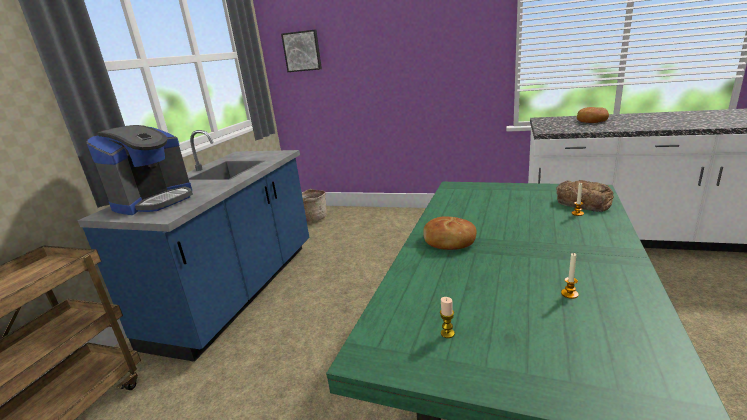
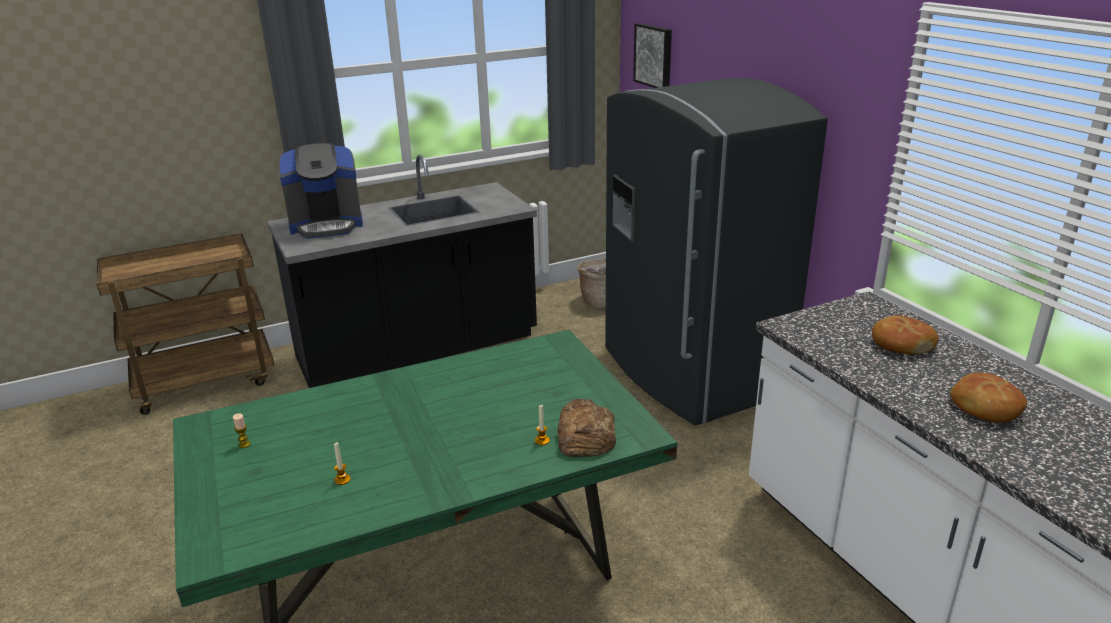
camera: 45 degrees right, 5 degrees up
(239, 291) = (418, 349): blue counter -> black counter
(413, 222) = (690, 373): none -> grey fridge
(449, 241) = (402, 391): bread -> bread (984, 407)

